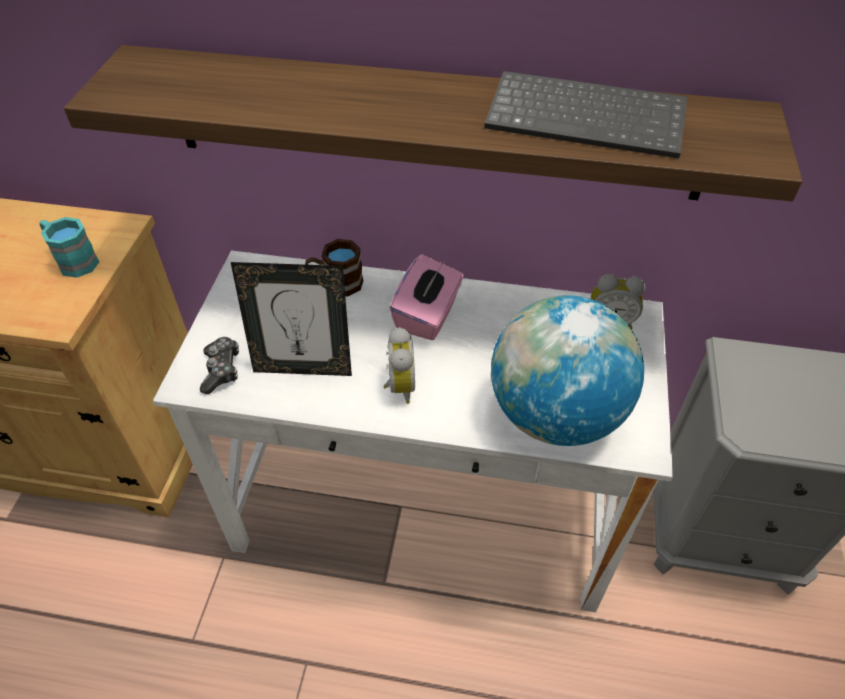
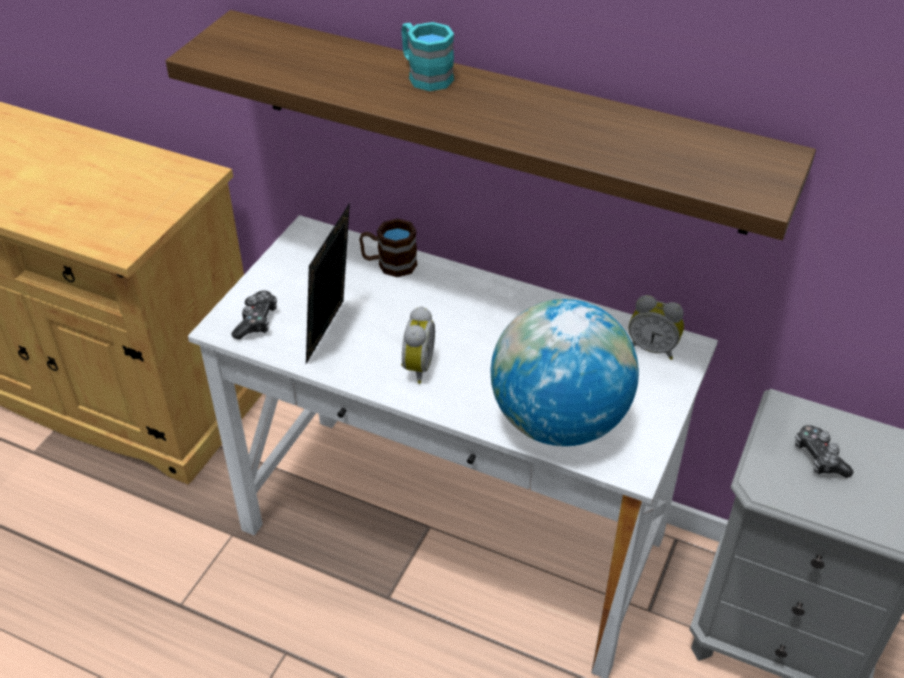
camera: 15 degrees right, 5 degrees down
(73, 260) = (149, 198): turquoise mug -> turquoise mug (424, 75)
(303, 367) = (332, 333): picture frame -> picture frame turned 90 degrees clockwise
(427, 315) = (468, 309): pink tissue box -> none
(588, 117) = (618, 135): keyboard -> none
(781, 395) = (819, 458): none -> game controller

